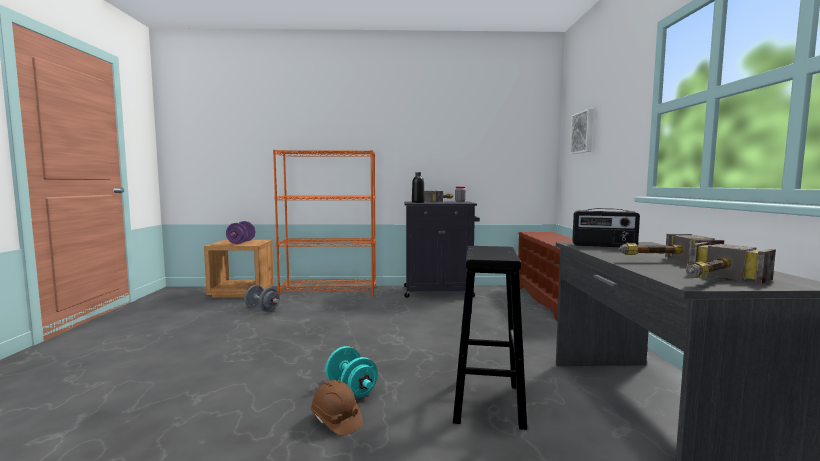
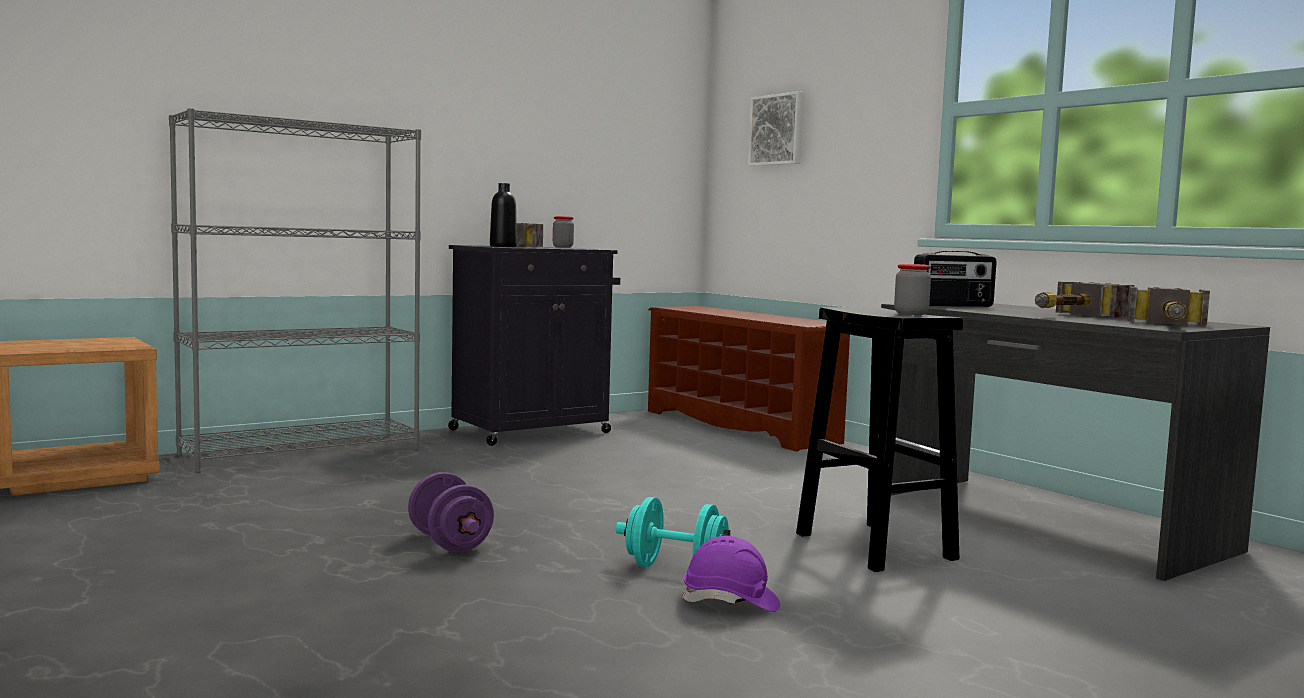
camera: 35 degrees left, 0 degrees up
(241, 242) = (77, 344): purple dumbbell -> purple dumbbell (450, 543)
(262, 309) = (220, 499): grey dumbbell -> none
(329, 291) = (302, 452): orange bookcase -> grey bookcase
(336, 420) = (731, 602): brown hard hat -> purple hard hat
(498, 255) = (911, 314): none -> jar

